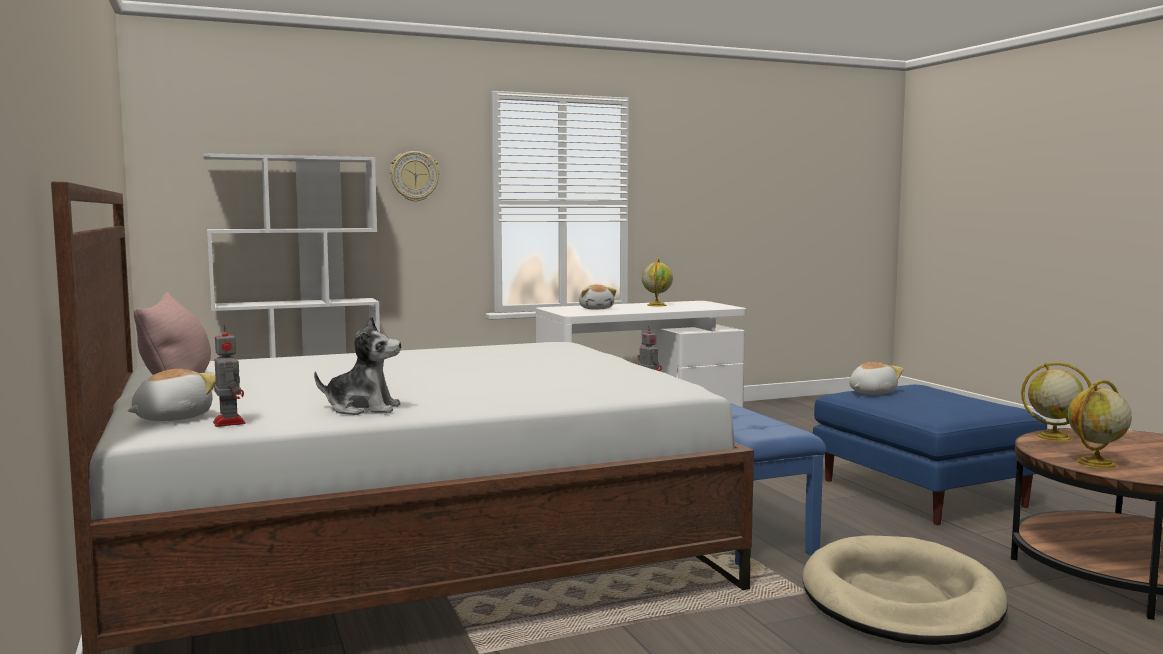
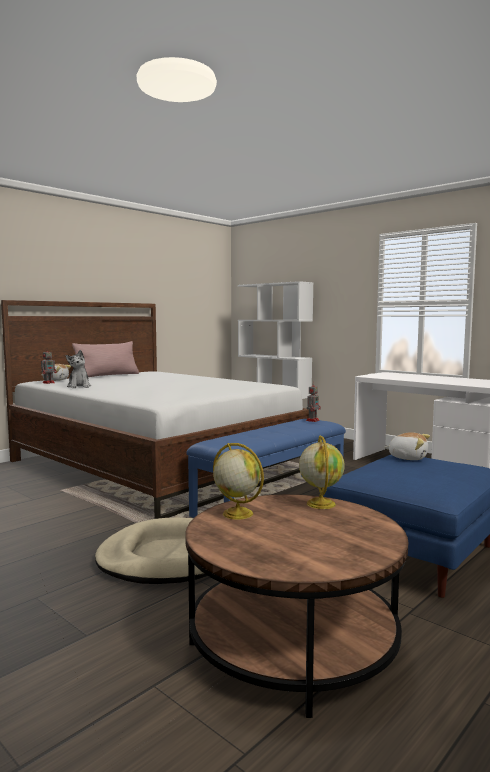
camera: 65 degrees right, 0 degrees up
(414, 176) = (336, 290): wall clock -> none
(596, 309) = (403, 376): plush toy -> none
(656, 305) = (454, 379): globe -> none

